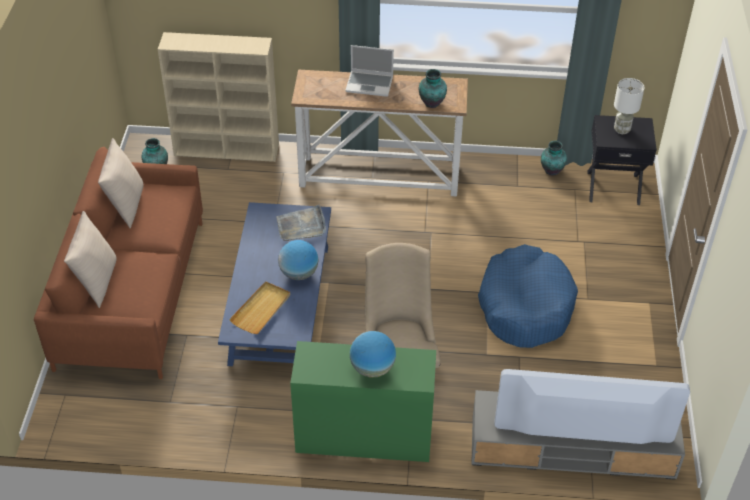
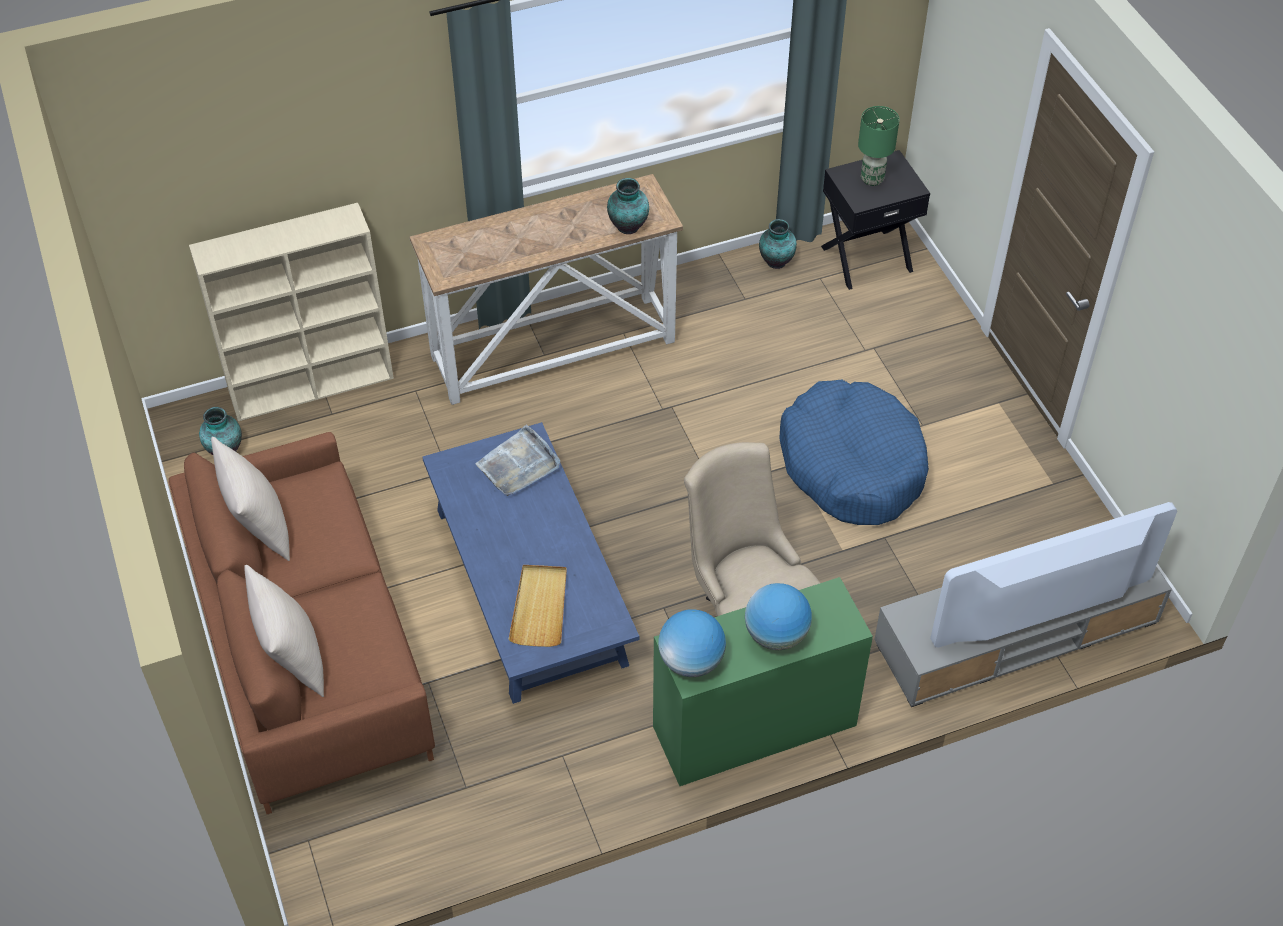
camera: 25 degrees left, 5 degrees up
(299, 273) = (559, 536): globe -> globe (691, 661)
(370, 84) = (526, 226): laptop -> none
(621, 130) = (871, 179): white table lamp -> green table lamp

